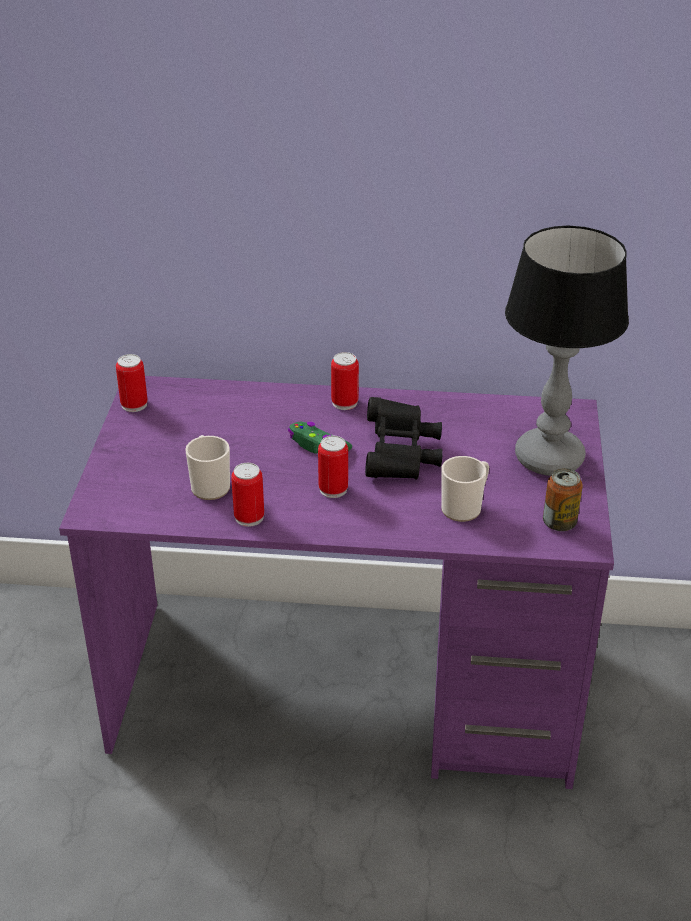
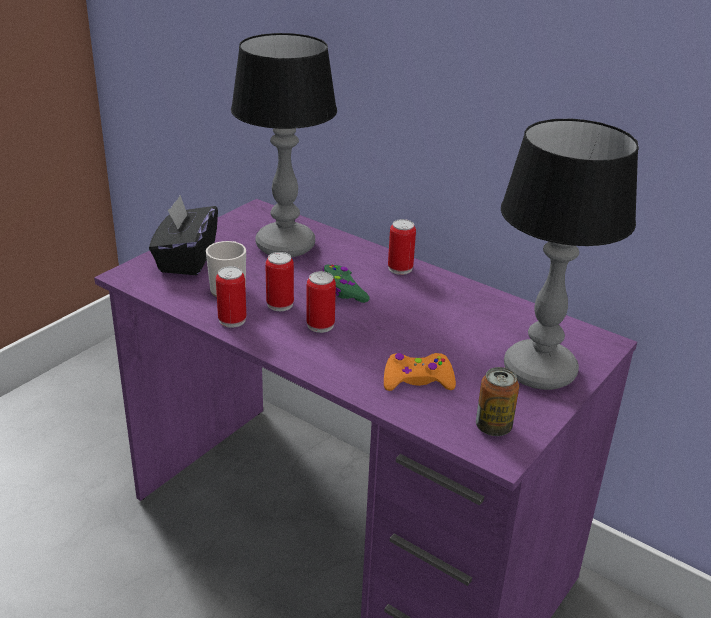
camera: 30 degrees right, 5 degrees down
(132, 471) = (186, 259): none -> black tissue box
(134, 404) = (239, 218): can -> can (280, 304)
(214, 418) = (286, 245): none -> table lamp
(401, 456) = (404, 322): black binoculars -> none
(464, 507) = (417, 380): mug -> orange game controller

